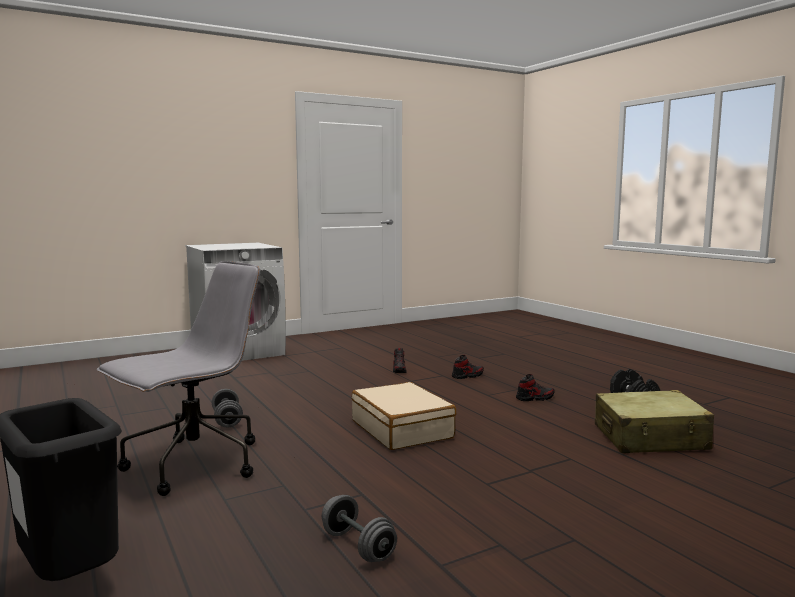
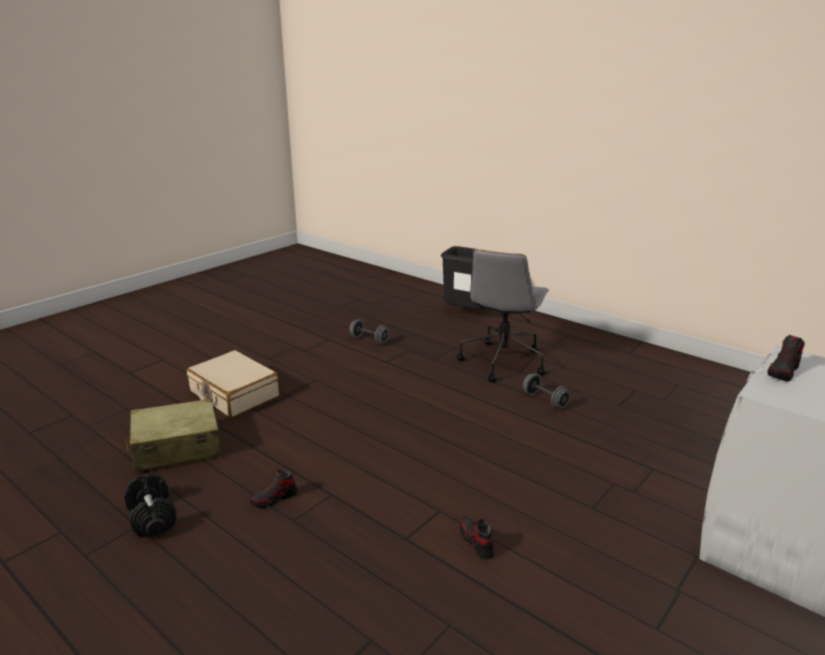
camera: 160 degrees right, 15 degrees up
(402, 429) = (395, 417): beige suitcase -> beige suitcase (234, 394)
(467, 376) = (370, 545): shoe -> shoe (783, 372)

